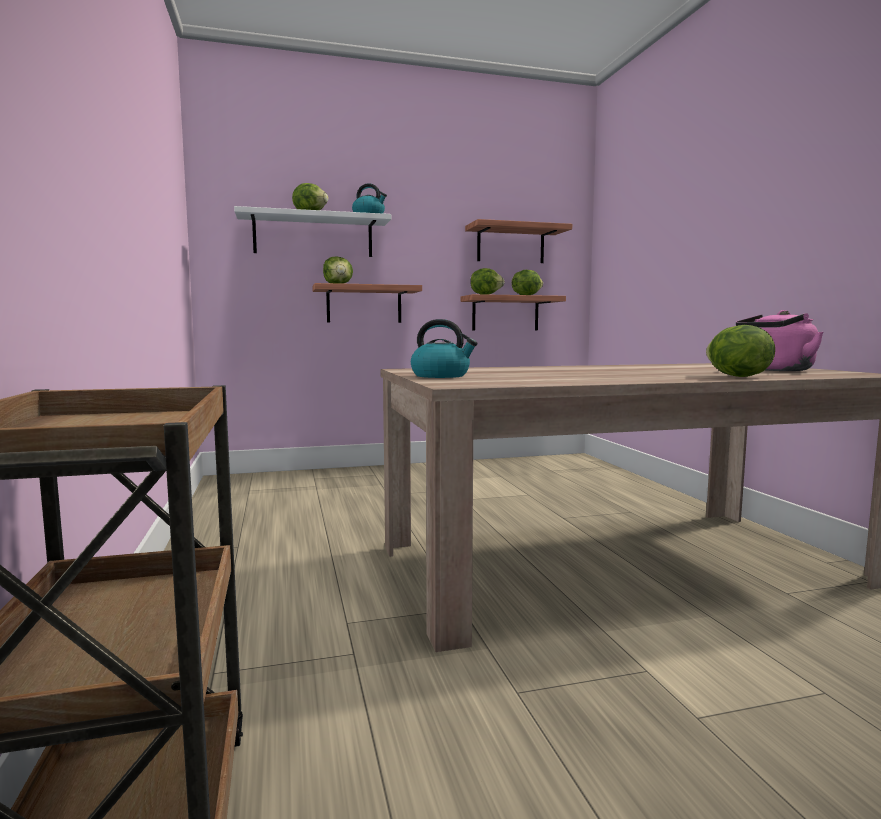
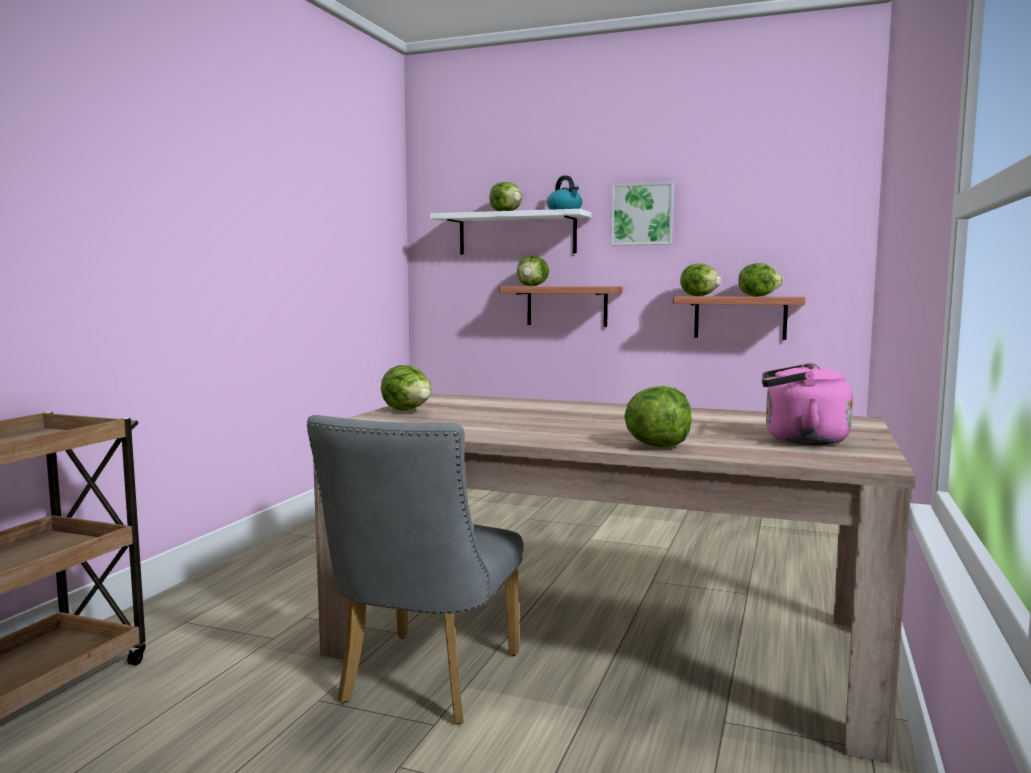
camera: 35 degrees right, 0 degrees up
(429, 226) = (642, 214): none -> picture
(441, 376) = (408, 411): kettle -> lettuce
(510, 245) = (749, 230): shelf -> none
(571, 641) = (423, 684): none -> grey chair

